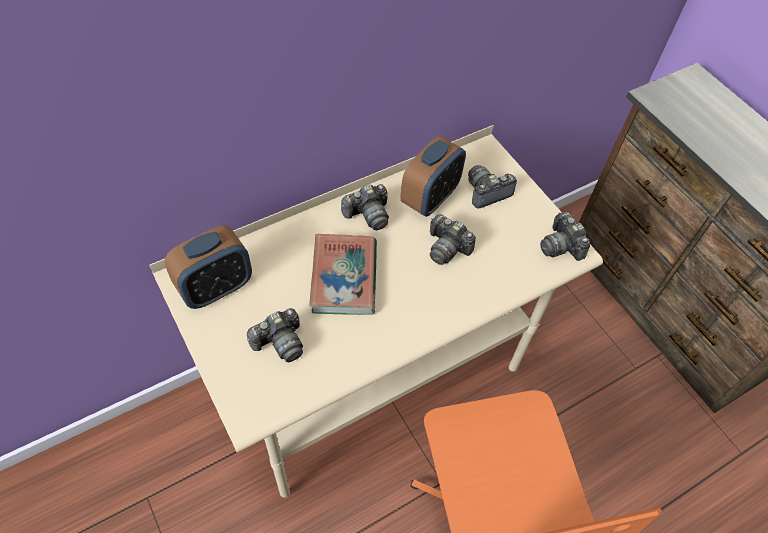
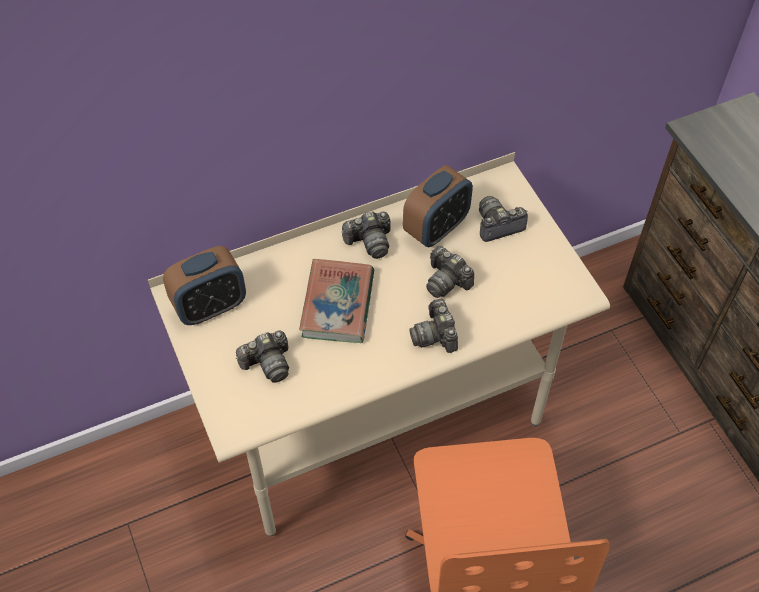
camera: 10 degrees right, 0 degrees up
(561, 245) = (567, 286): camera -> camera (435, 335)

